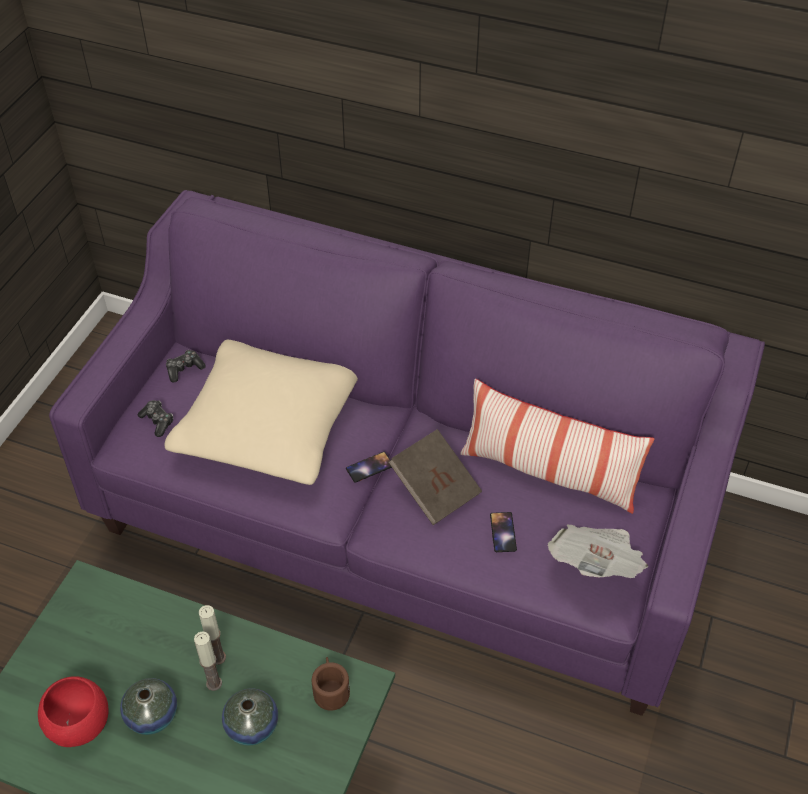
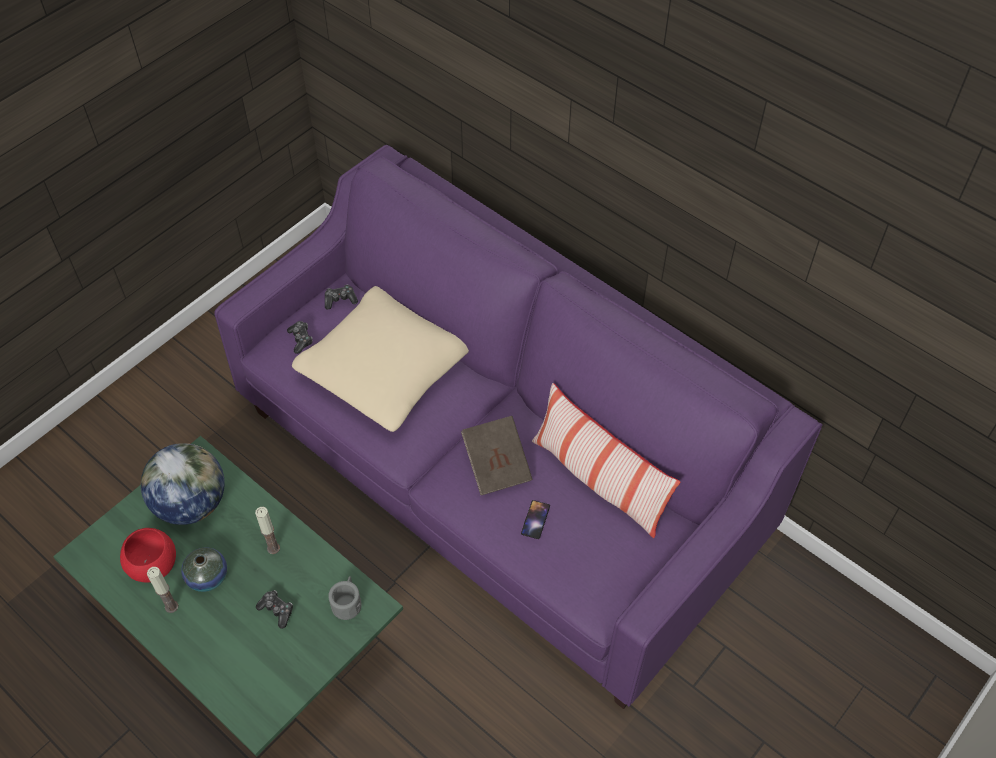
camera: 20 degrees right, 5 degrees up
(97, 639) = (191, 504): none -> globe
(214, 683) = (262, 567): candle -> candle (171, 606)
(252, 726) = (277, 610): vase -> game controller
(331, 689) = (347, 602): brown mug -> grey mug
(369, 467) = (452, 429): phone -> none
(596, 564) = (600, 572): newspaper -> none

